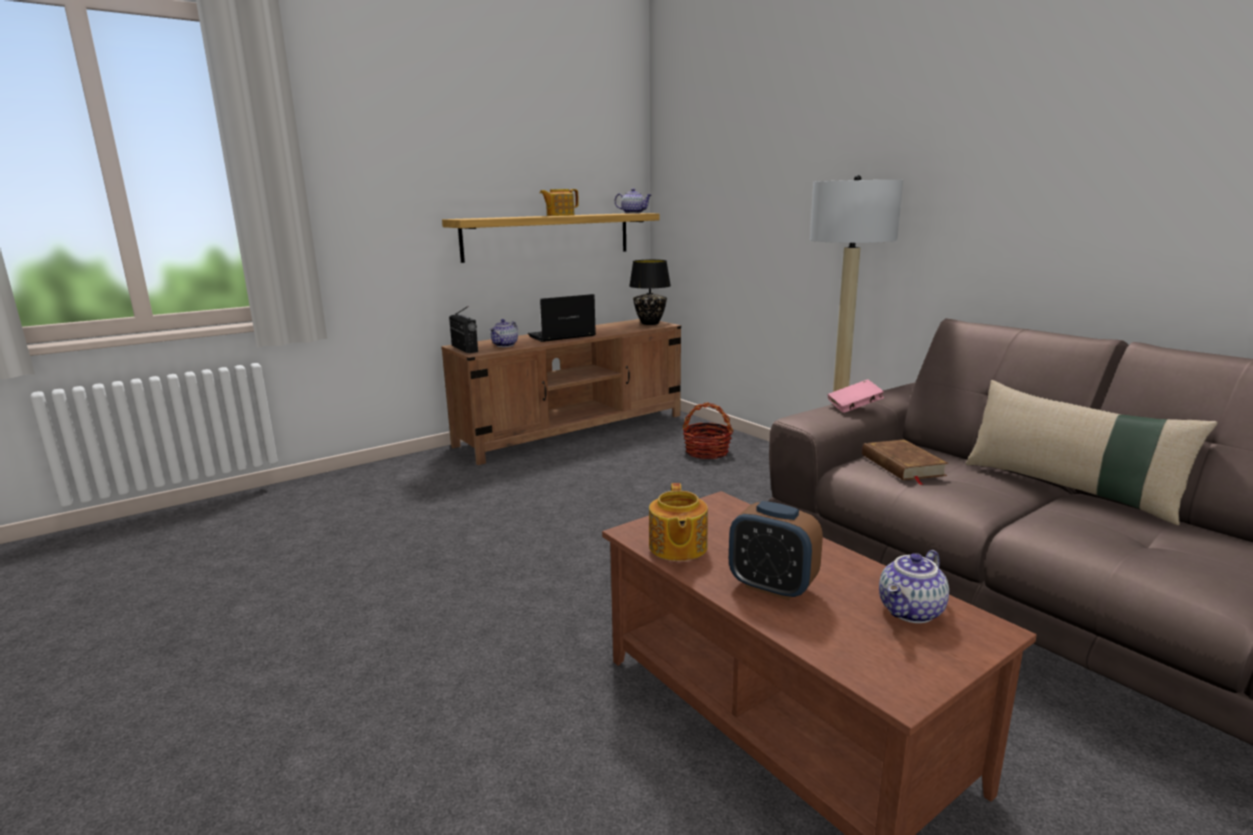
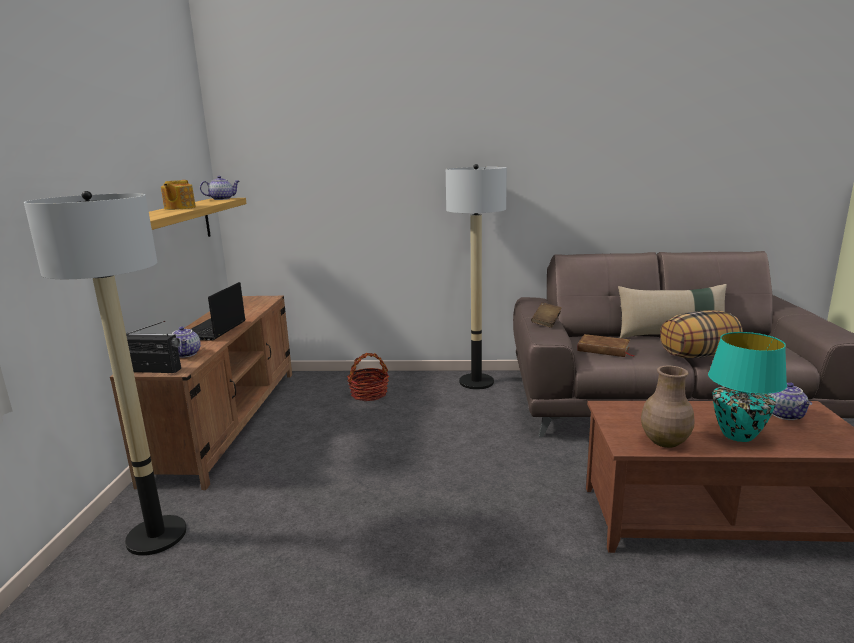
camera: 50 degrees left, 0 degrees up
(411, 476) = (156, 536): none -> floor lamp
(650, 323) = (255, 299): black table lamp -> none
(677, 547) = (664, 441): teapot -> brown vase
(772, 586) = (737, 435): alarm clock -> turquoise table lamp
(854, 407) = (546, 322): pink book -> brown book
(1031, 520) = (698, 355): none -> pillow

